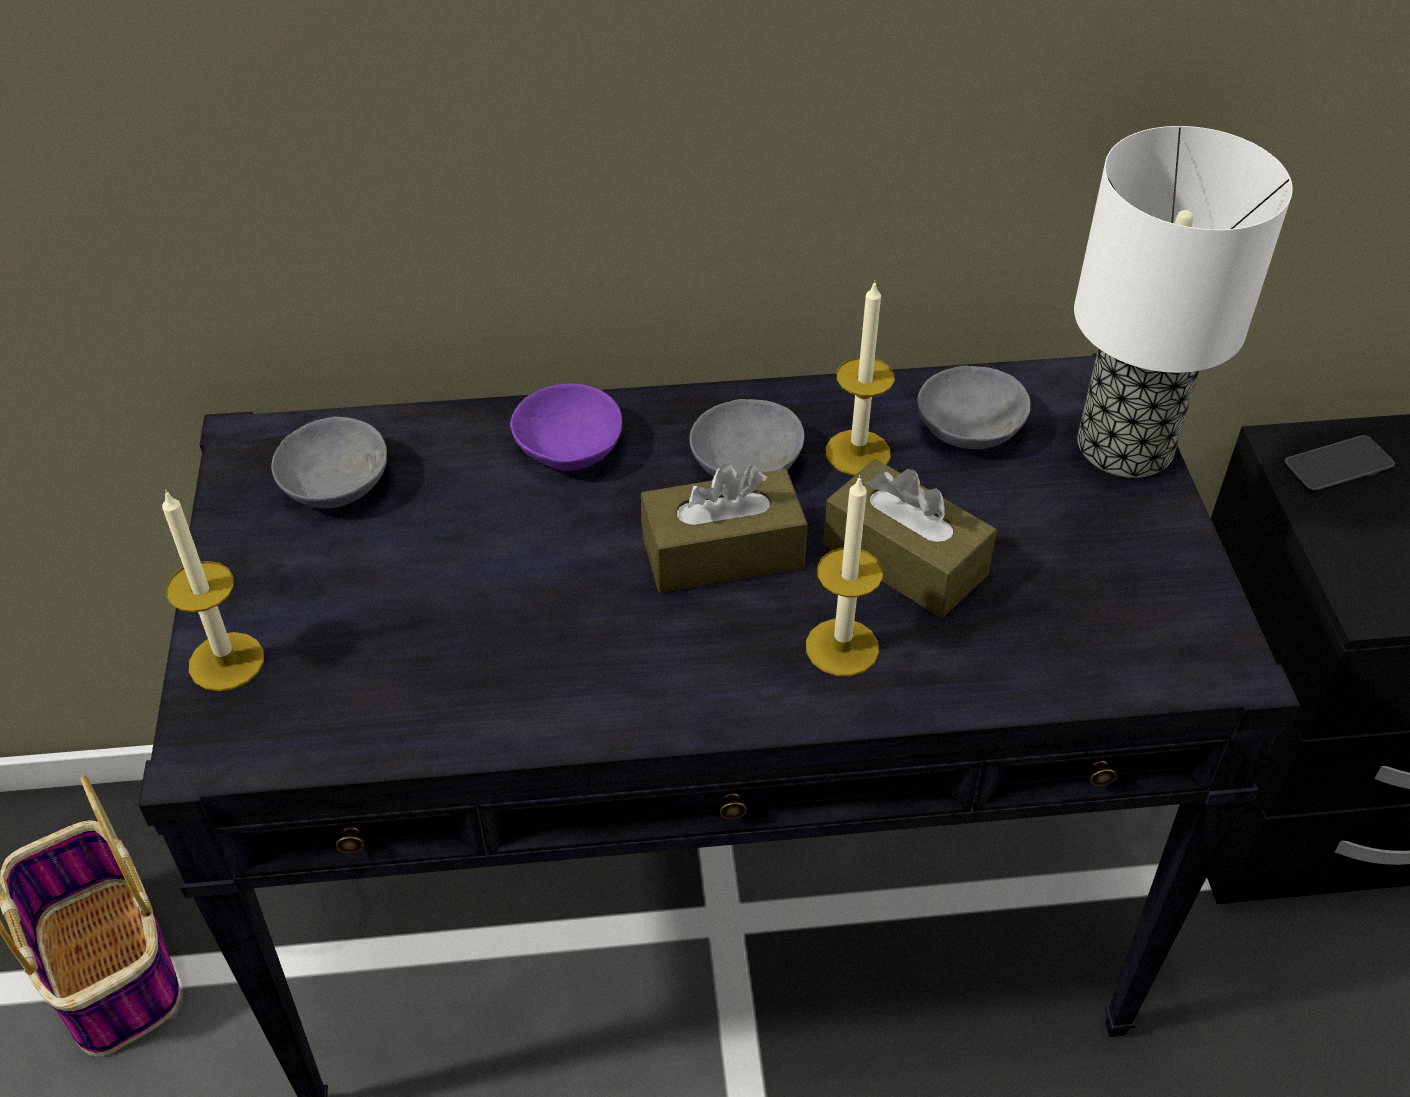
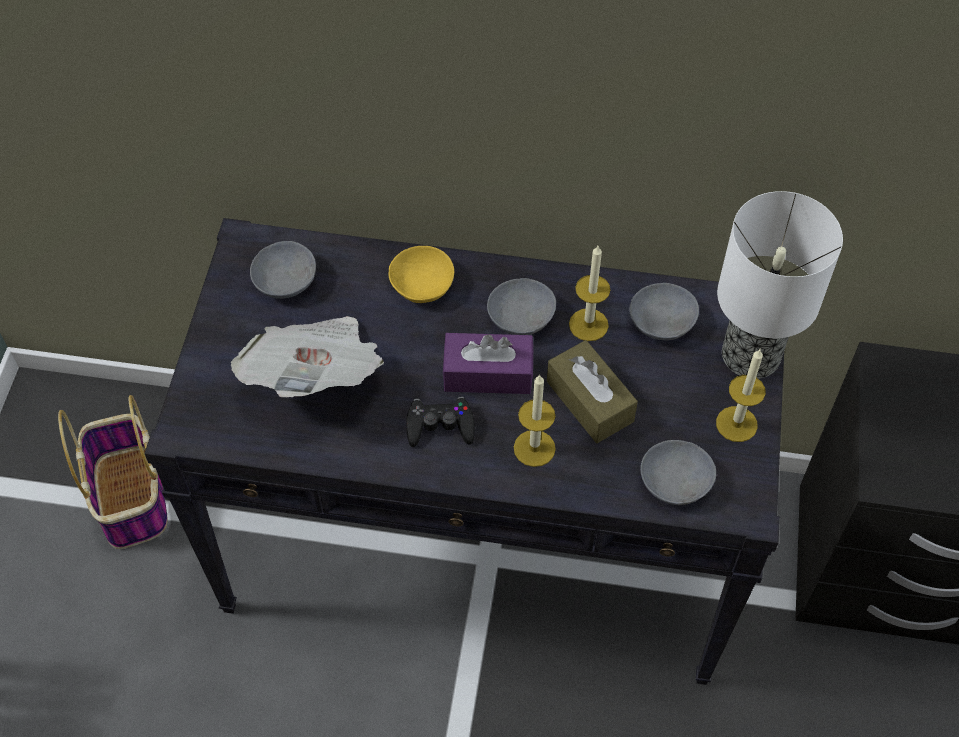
camera: 15 degrees right, 10 degrees up
(226, 661) = (204, 380): candle -> candle (736, 424)
(428, 614) = (316, 376): none -> newspaper
(572, 448) = (424, 286): purple bowl -> yellow bowl
(670, 647) = (440, 426): none -> black game controller
(722, 552) = (488, 373): brown tissue box -> purple tissue box
(1093, 645) = (676, 480): none -> grey bowl
(1338, 466) = (908, 383): phone -> none

